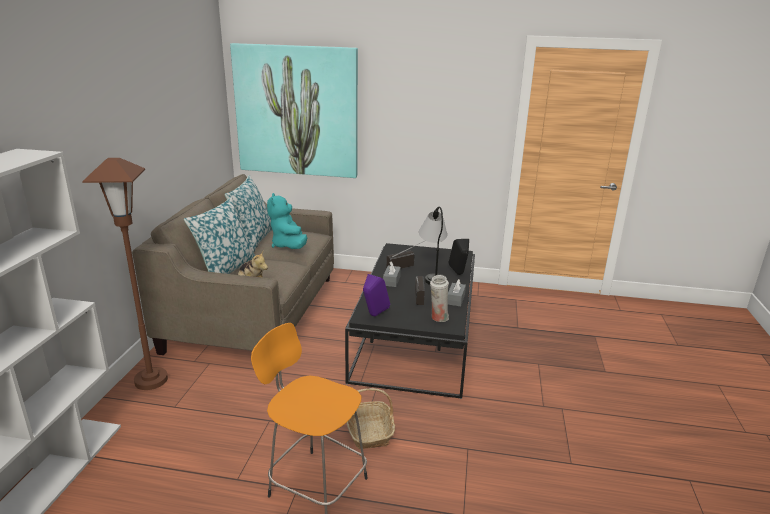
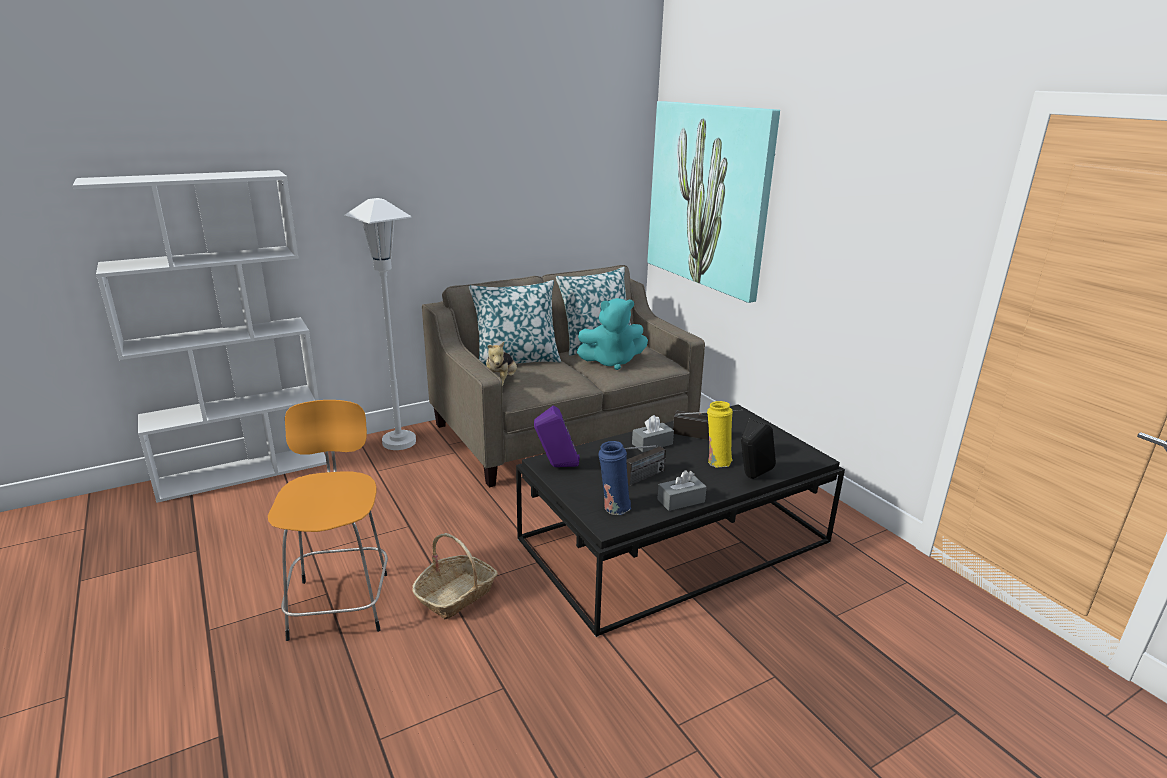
camera: 50 degrees right, 0 degrees up
(151, 380) = (399, 442): brown floor lamp -> white floor lamp
(288, 246) = (612, 362): turquoise plush toy -> turquoise plush toy turned 135 degrees counterclockwise
(433, 274) = (717, 461): table lamp -> yellow vase
(438, 318) = (613, 507): white vase -> blue vase

